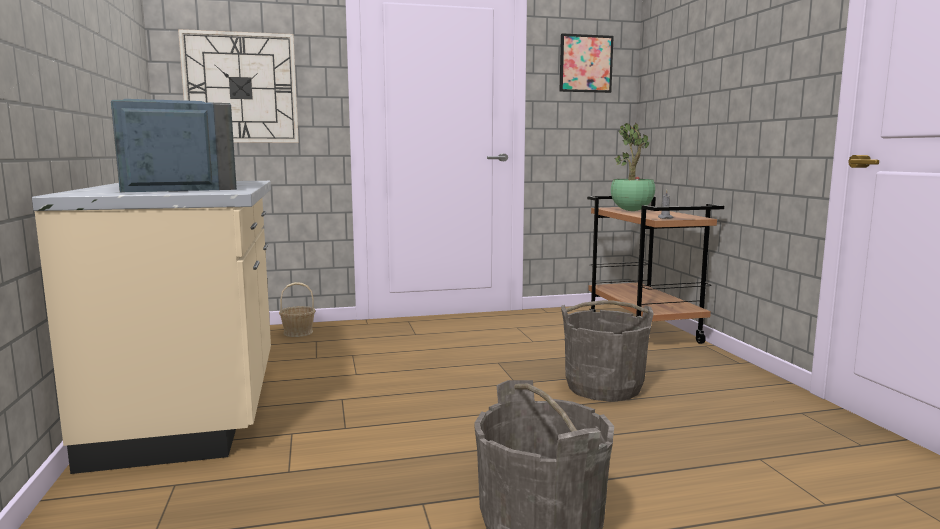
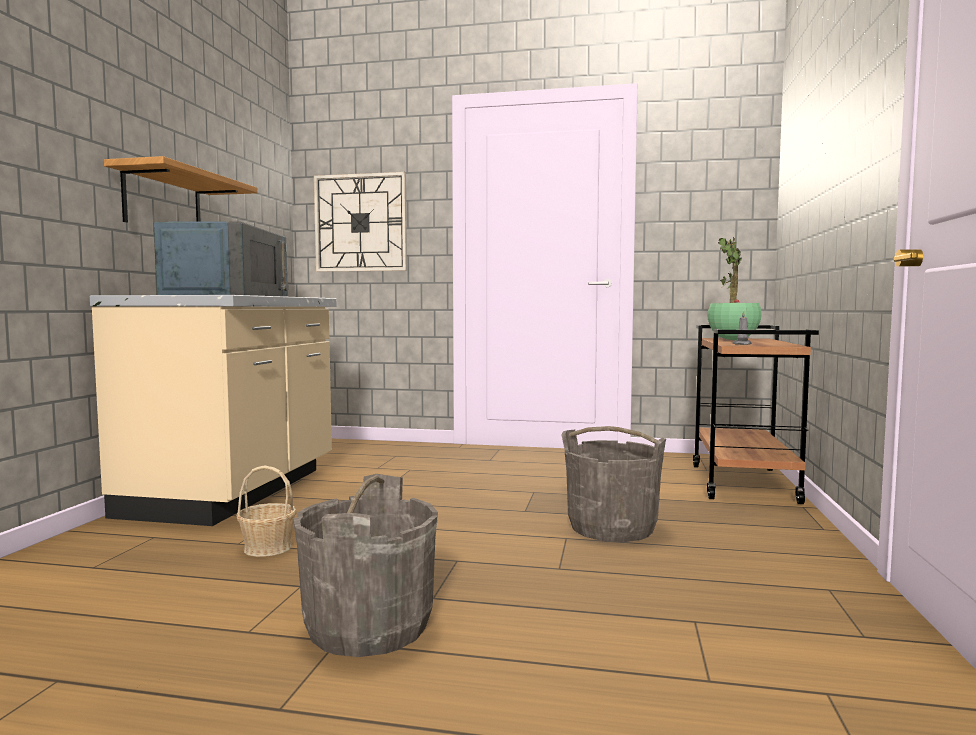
camera: 25 degrees right, 5 degrees down
(68, 66) = (163, 202): none -> shelf
(298, 332) = (390, 448): basket -> basket (267, 547)
(585, 63) = (708, 178): picture -> none

